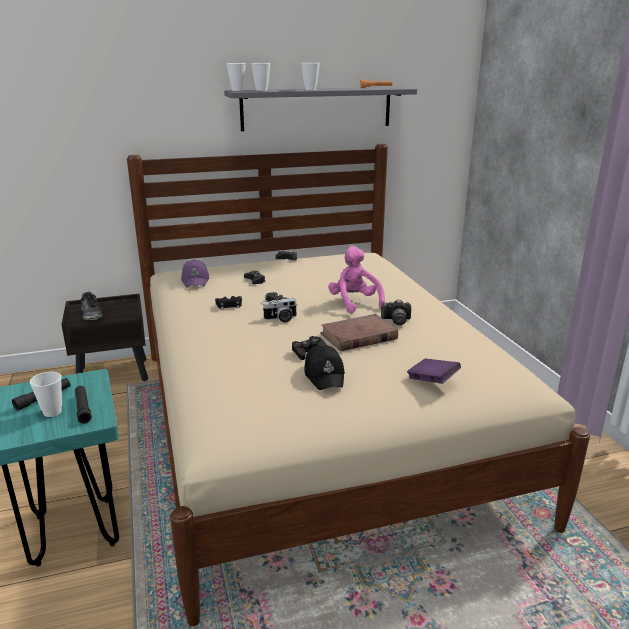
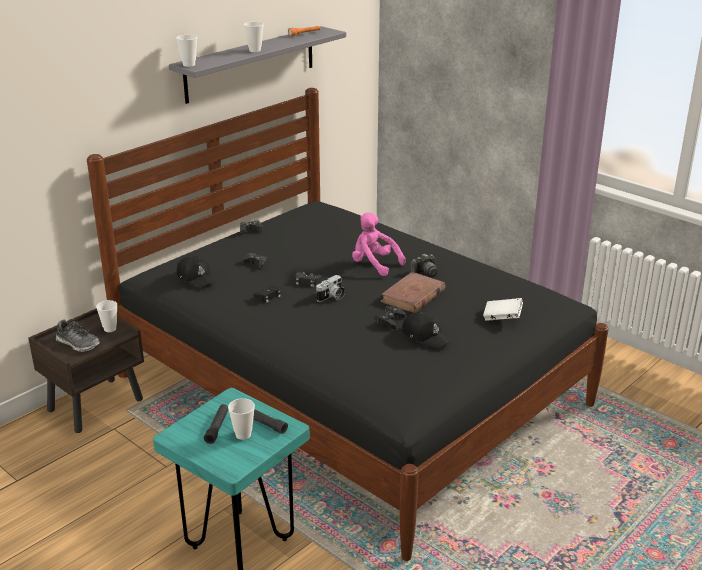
camera: 30 degrees left, 5 degrees up
(196, 280) = (196, 278): purple cap -> black cap
(261, 90) = (211, 60): cup -> cup (110, 329)
(314, 426) = (351, 389): beige bed -> black bed
(432, 381) = (502, 317): purple book -> white book

